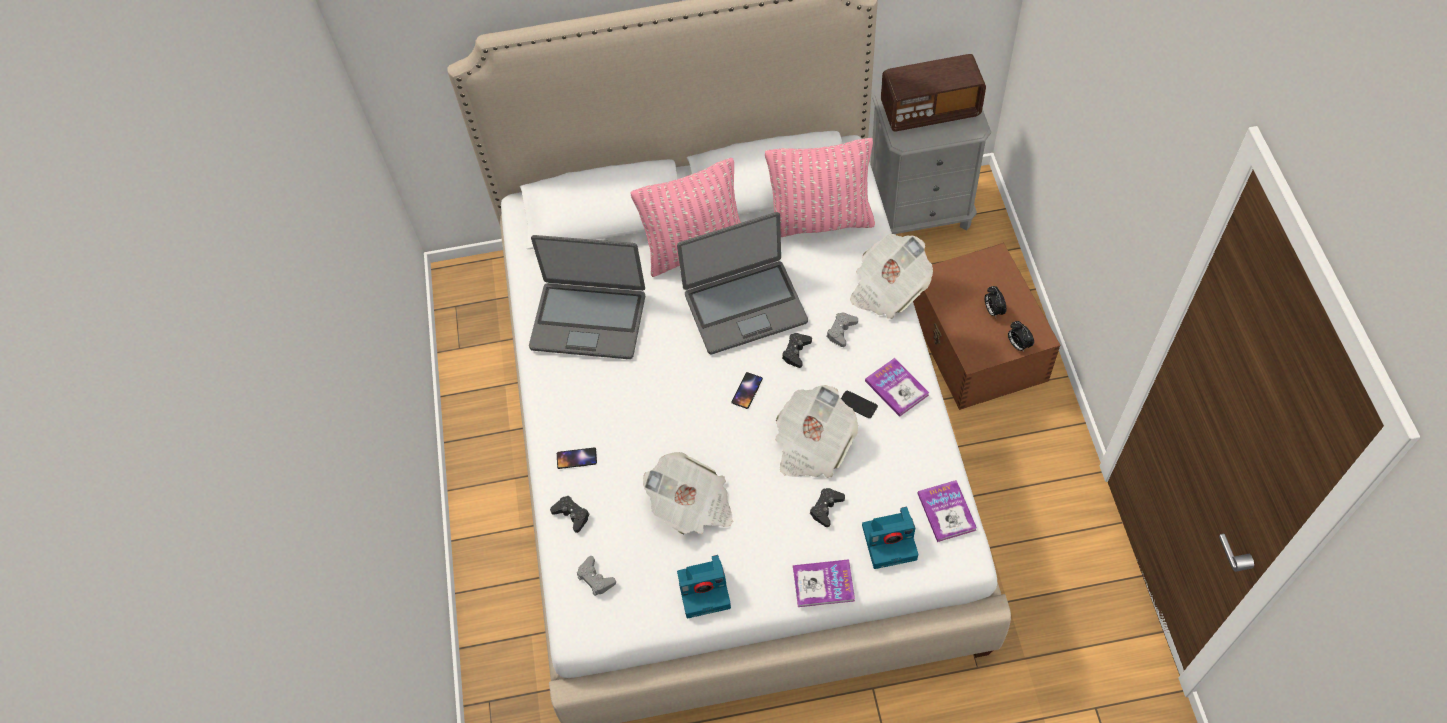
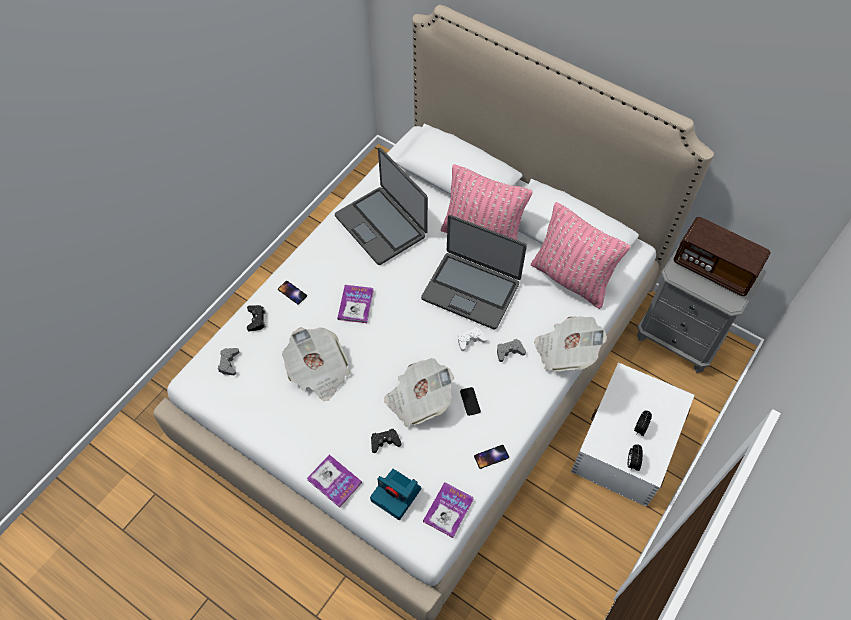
camera: 40 degrees right, 0 degrees up
(705, 589) = (273, 422): camera -> none
(747, 390) = (418, 337): phone -> phone (491, 457)
(796, 352) = (470, 340): black game controller -> white game controller
(896, 388) = (503, 413): book -> book (355, 304)
(977, 345) = (625, 445): brown storage box -> white storage box

